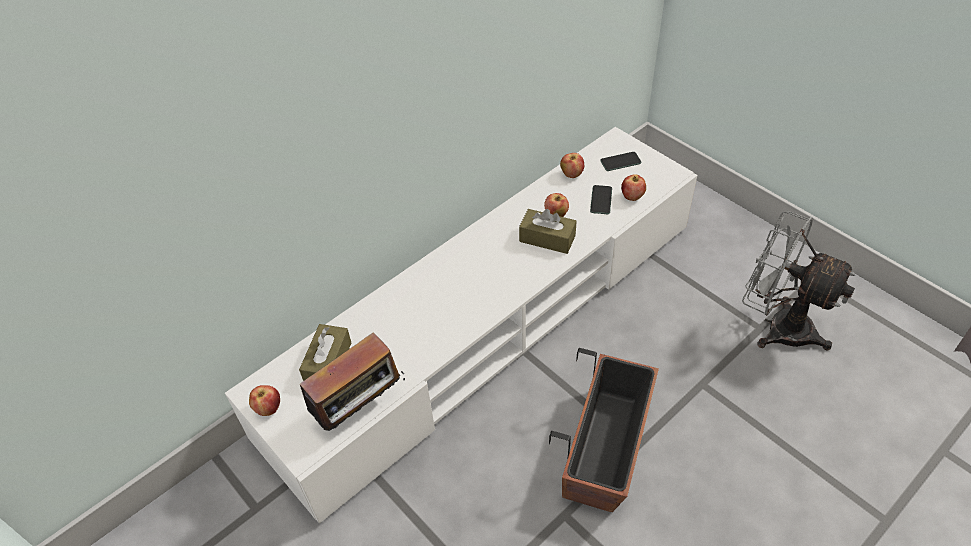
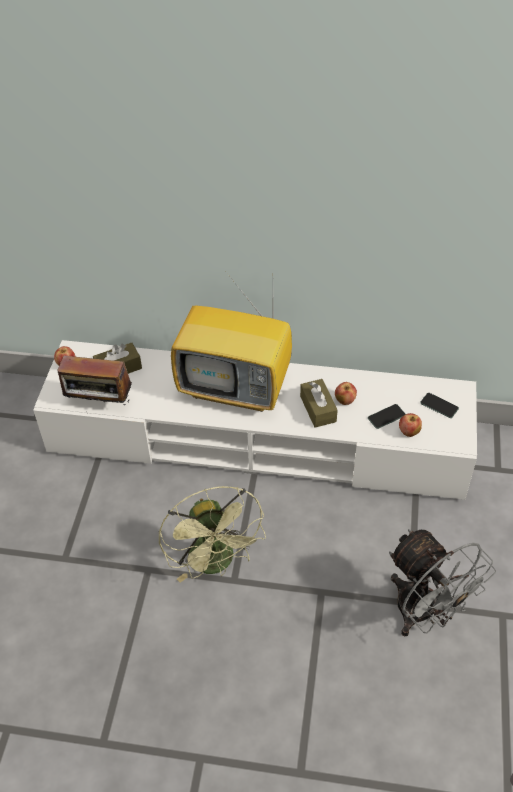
camera: 50 degrees right, 0 degrees up
(462, 281) = (237, 388): none -> television
(571, 174) = (395, 386): apple -> none
(605, 448) = (216, 563): planter -> green fan
(777, 326) = (424, 614): grey fan -> grey fan turned 150 degrees clockwise

